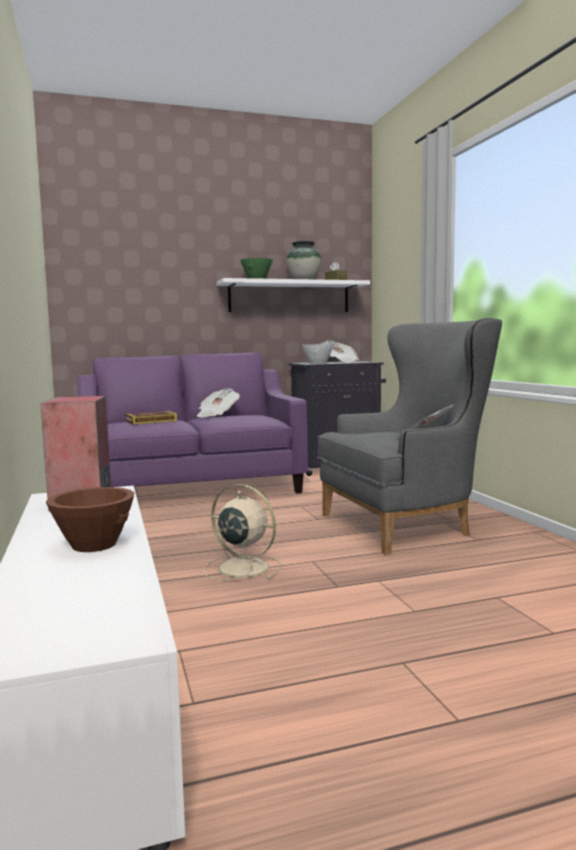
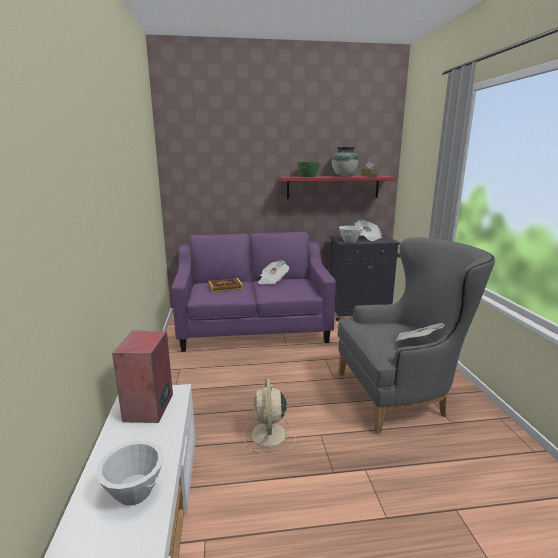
camera: 10 degrees right, 10 degrees up
(94, 545) = (134, 493): brown bowl -> white bowl
(241, 567) = (269, 435): beige fan -> beige fan turned 135 degrees counterclockwise
(289, 297) = (333, 187): white shelf -> red shelf

